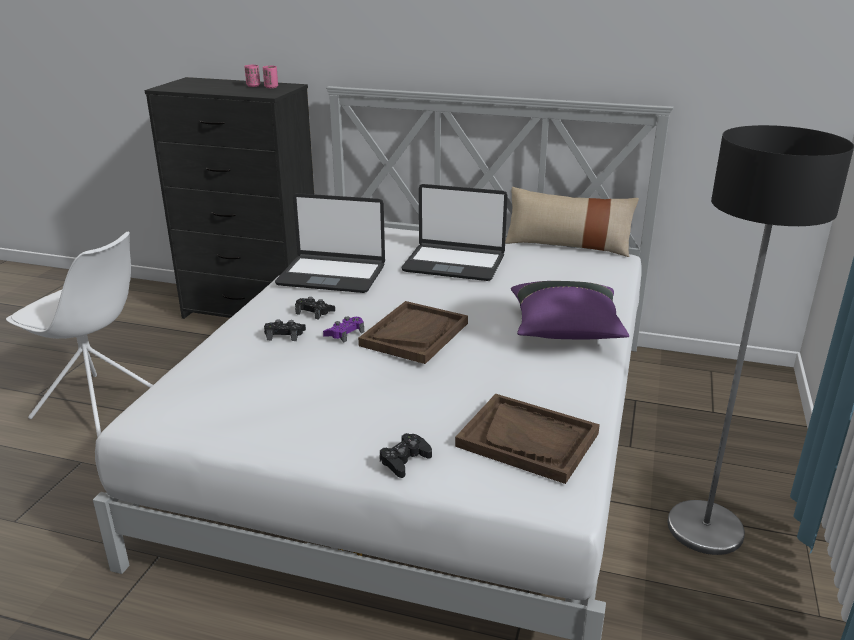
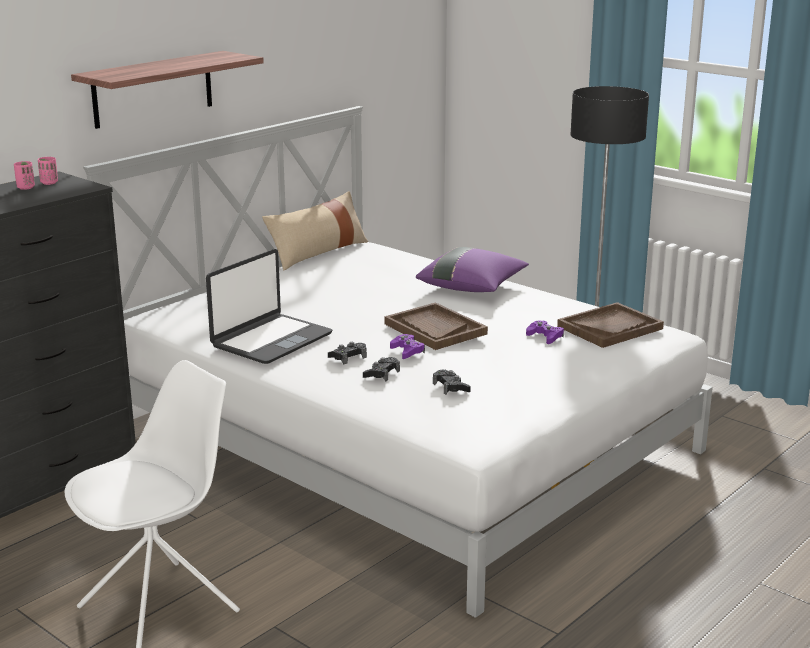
camera: 65 degrees left, 5 degrees down
(405, 460) = (609, 364): black game controller -> black game controller (451, 387)
(408, 33) = (153, 89): none -> shelf
(454, 263) = (306, 294): laptop -> none
(458, 401) = (545, 336): none -> purple game controller

